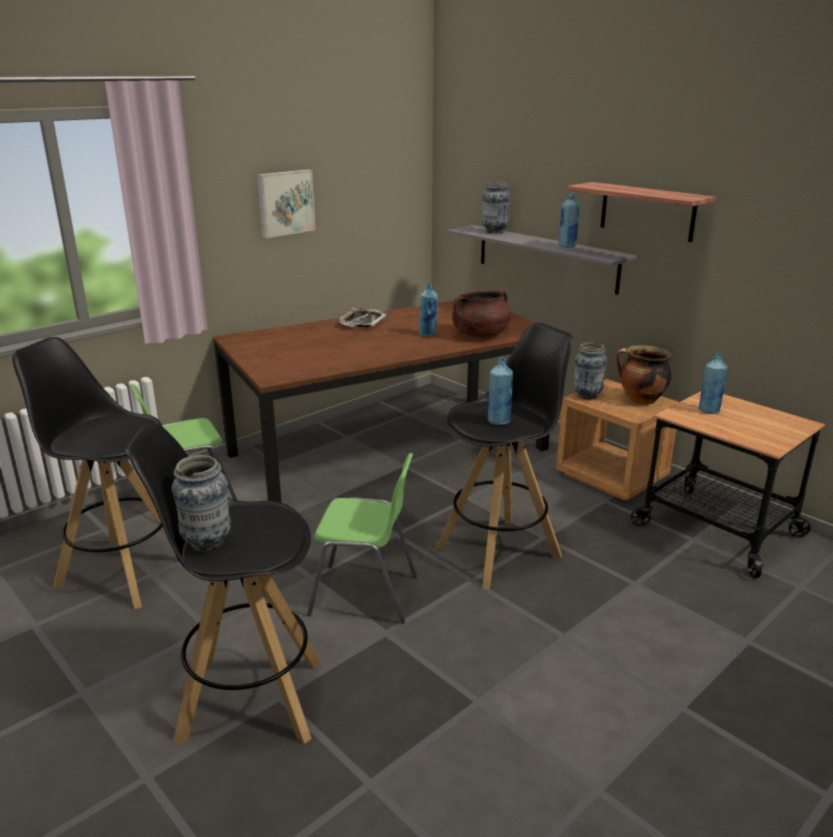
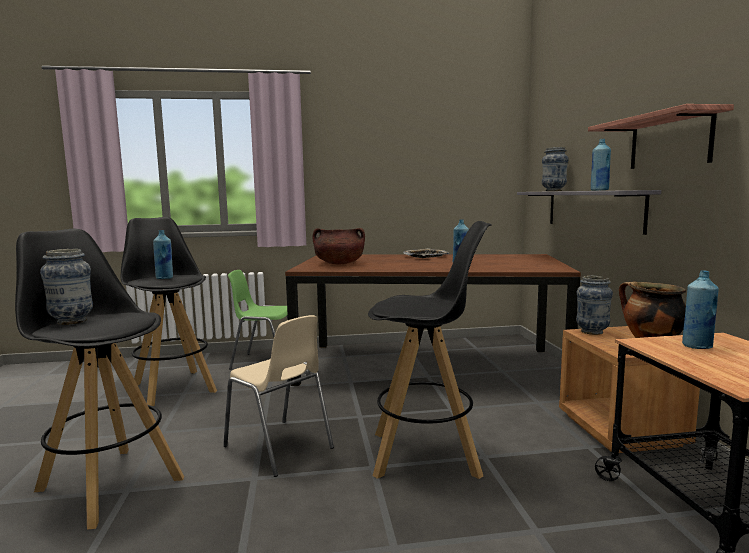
camera: 35 degrees right, 15 degrees down
(285, 202) = (383, 165): picture -> none
(365, 595) = (279, 447): green chair -> beige chair
(480, 335) = (503, 267): brown cooking pot -> brown cooking pot (339, 263)
(499, 421) = (409, 305): blue bottle -> blue bottle (165, 278)

